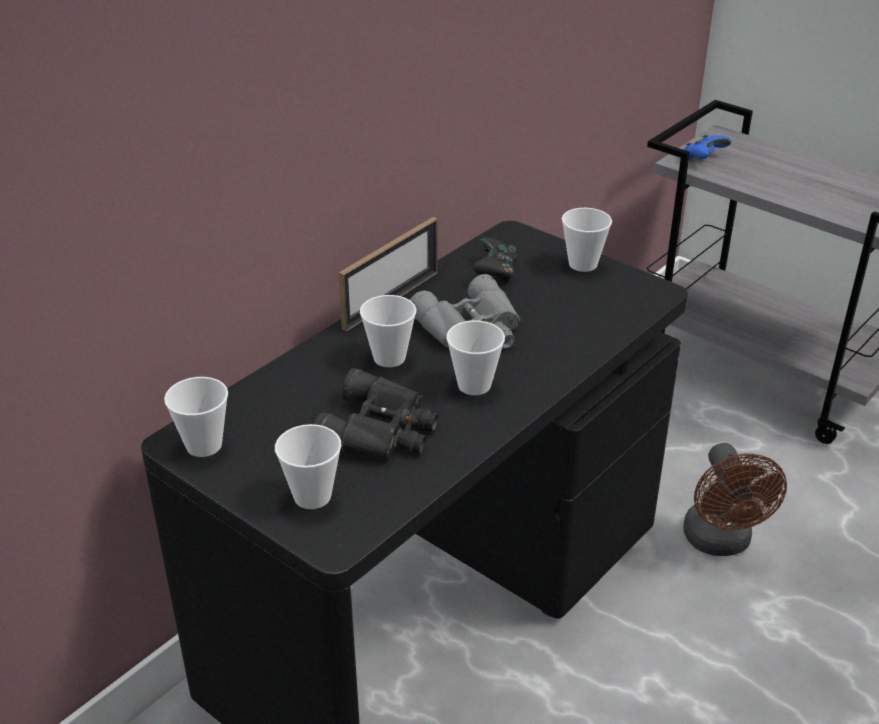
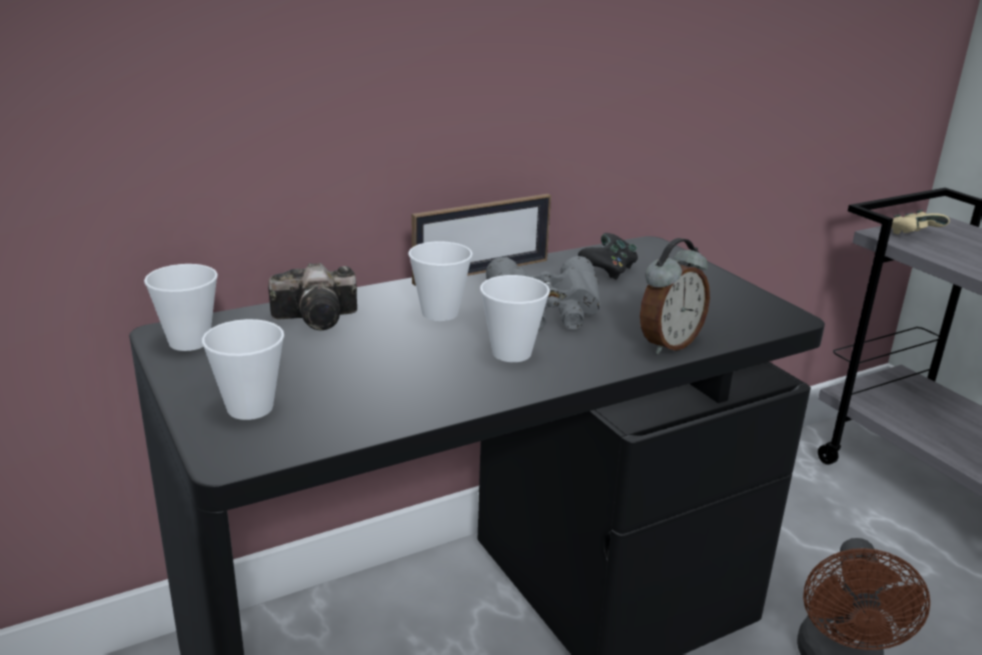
camera: 20 degrees right, 10 degrees down
(294, 389) = (320, 318): none -> camera
(381, 430) = (377, 369): black binoculars -> none
(583, 264) = (712, 280): cup -> none
(585, 344) = (668, 344): none -> alarm clock
(703, 158) = (913, 235): blue game controller -> beige game controller

